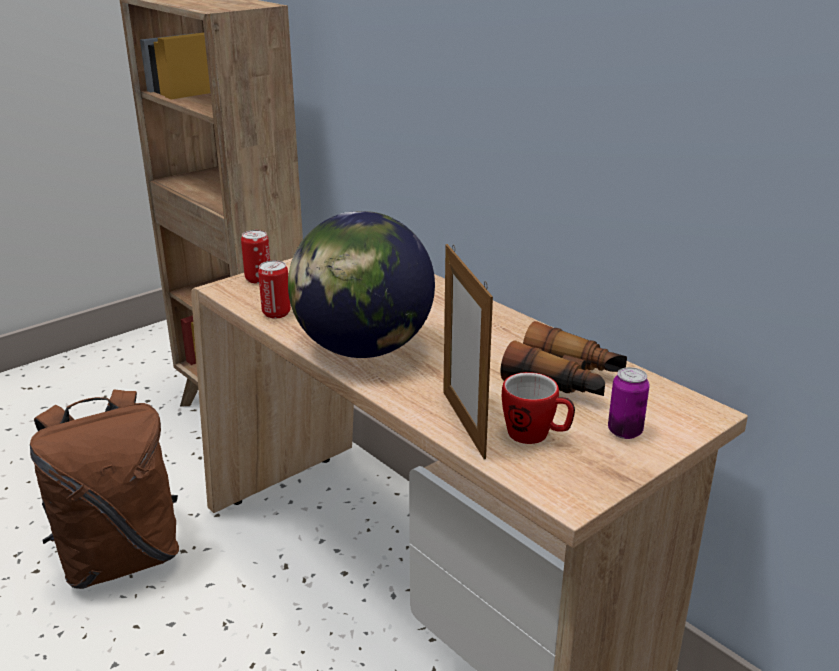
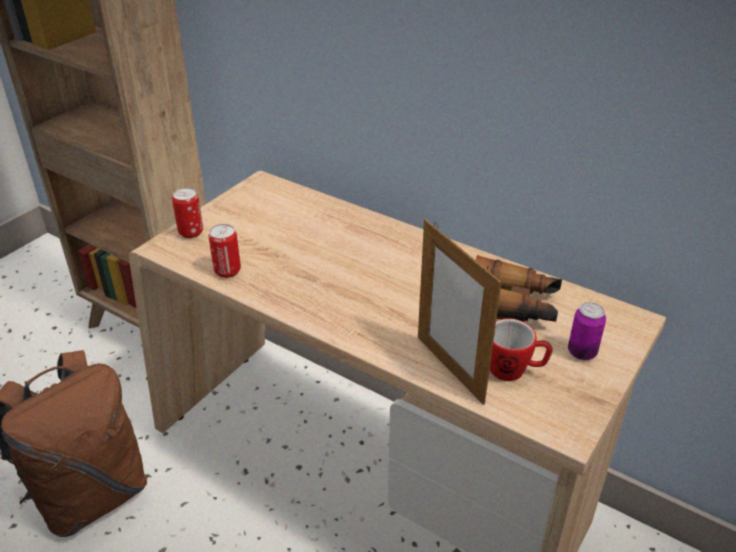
camera: 15 degrees left, 10 degrees up
(364, 349) = (327, 300): globe -> none

